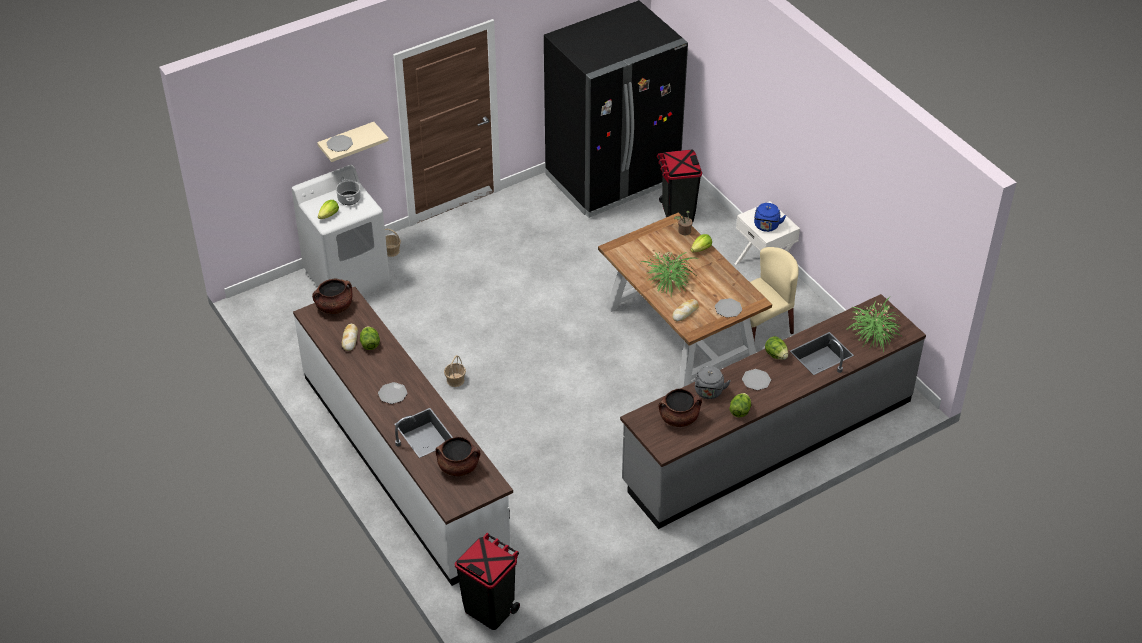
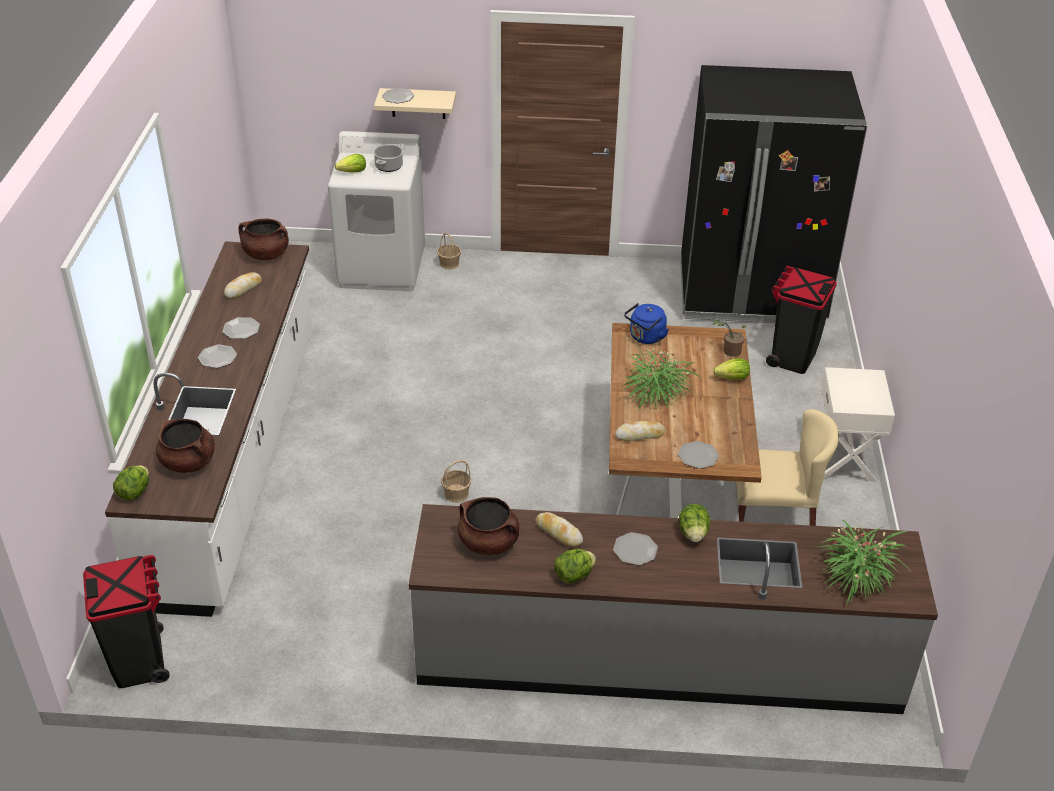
camera: 35 degrees right, 5 degrees down
(370, 344) = (255, 302): lettuce -> lettuce (134, 492)
(384, 367) = (241, 329): none -> plate
(455, 380) = (375, 408): basket -> basket (456, 494)
(709, 392) = (558, 533): grey kettle -> bread
(766, 226) = (851, 395): blue kettle -> blue kettle (645, 337)

